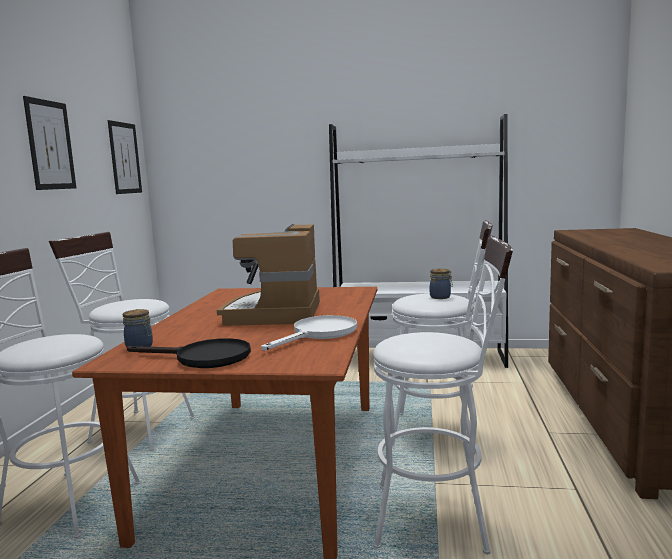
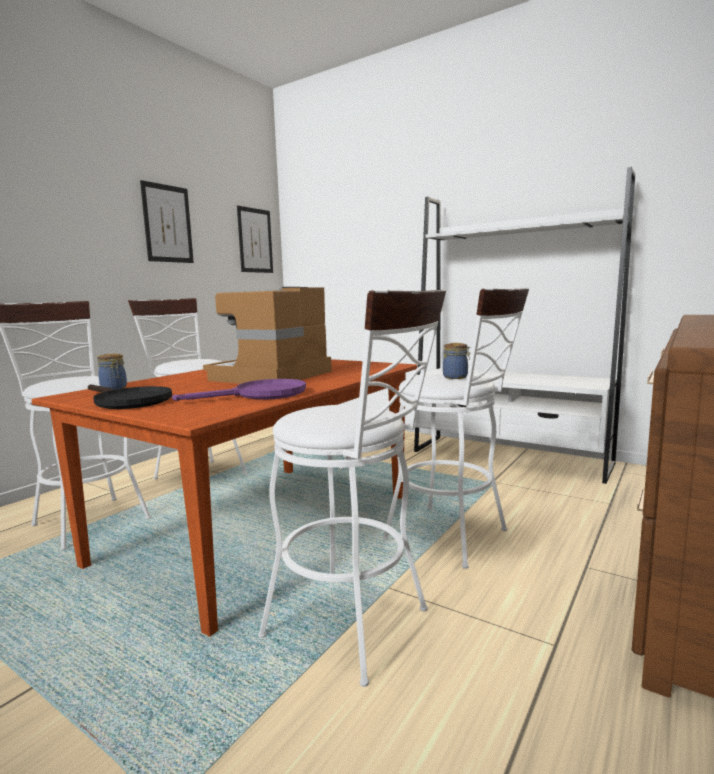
camera: 25 degrees right, 0 degrees up
(319, 334) = (261, 395): white frying pan -> purple frying pan

